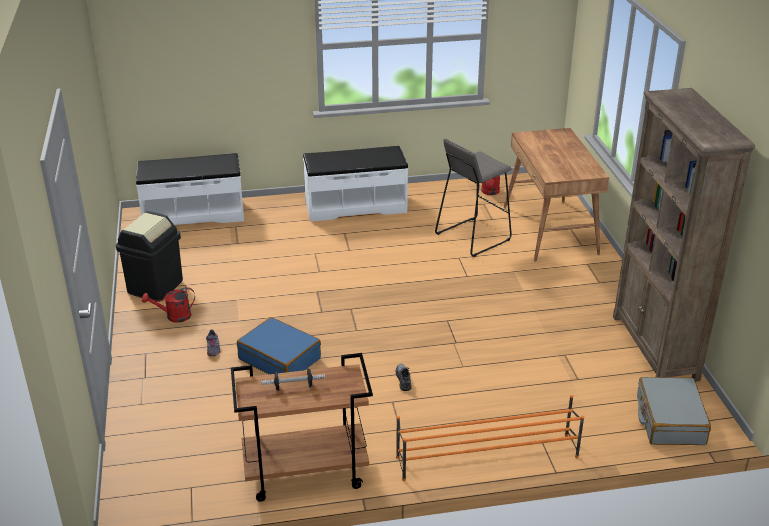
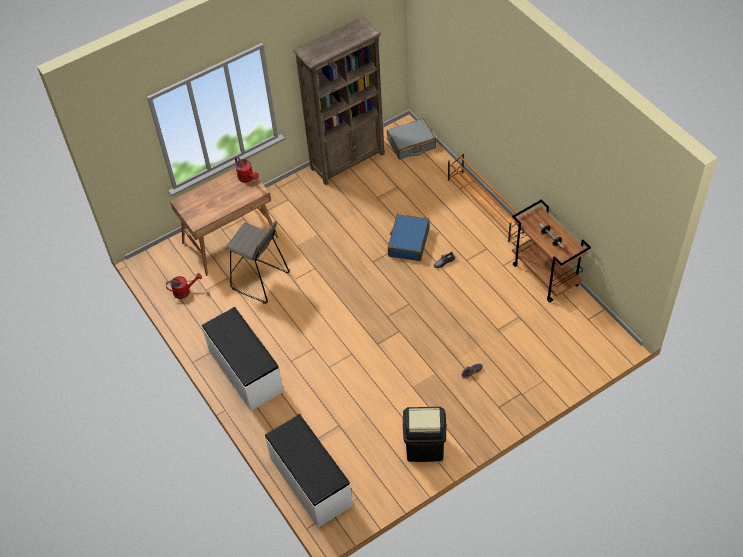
camera: 110 degrees left, 20 degrees up
(174, 316) = (452, 414): red watering can -> red watering can (247, 178)
(280, 358) = (460, 330): blue suitcase -> blue suitcase (408, 242)

